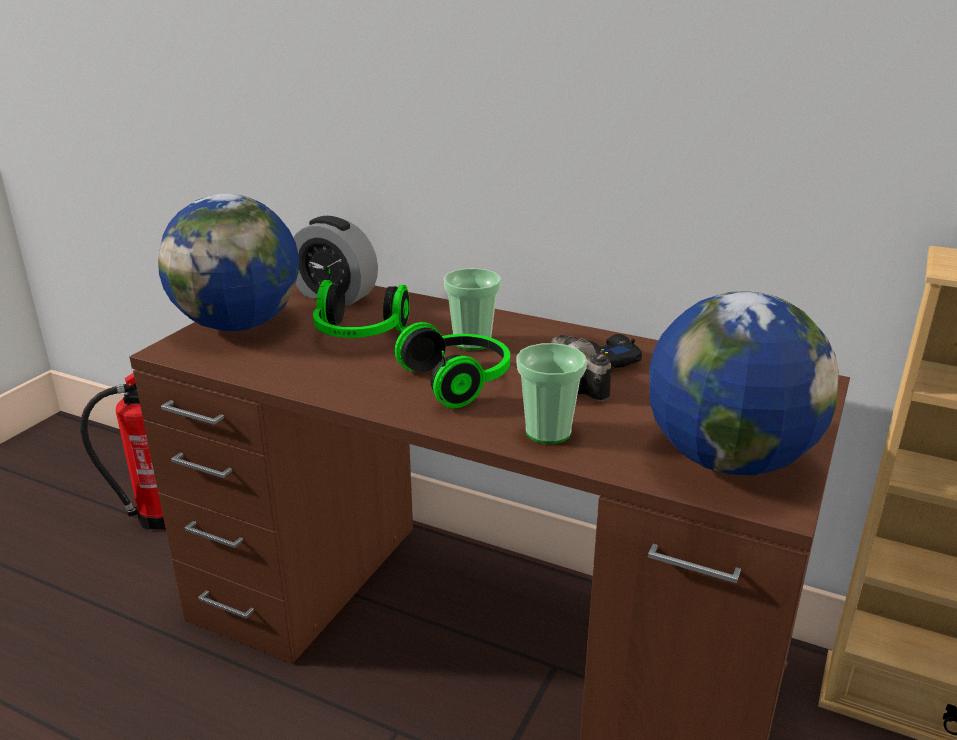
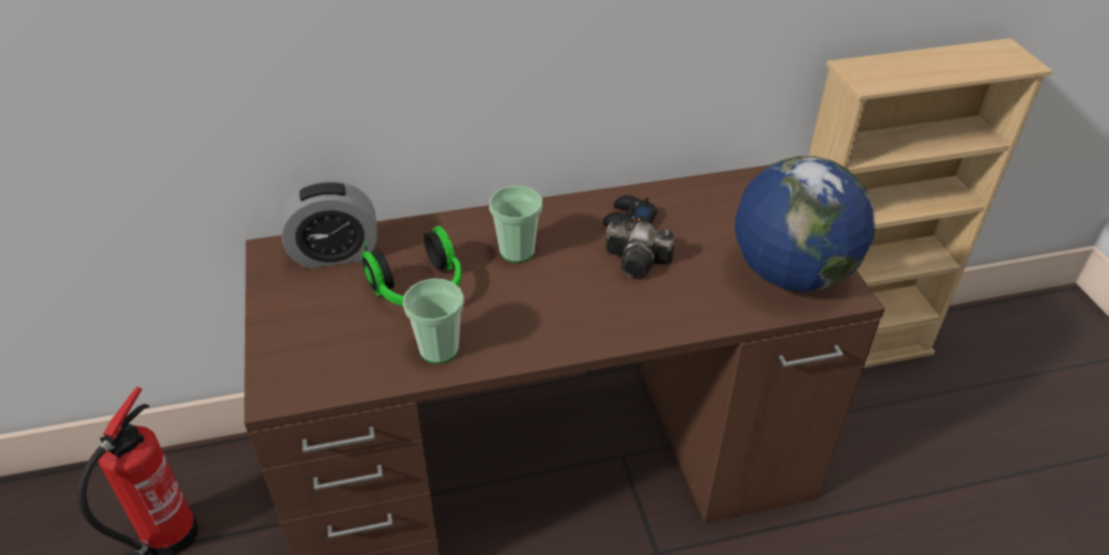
camera: 40 degrees left, 15 degrees up
(238, 325) = (296, 333): globe -> none
(460, 381) = (558, 296): headphones -> none
(548, 432) = (670, 310): cup -> cup (439, 349)

